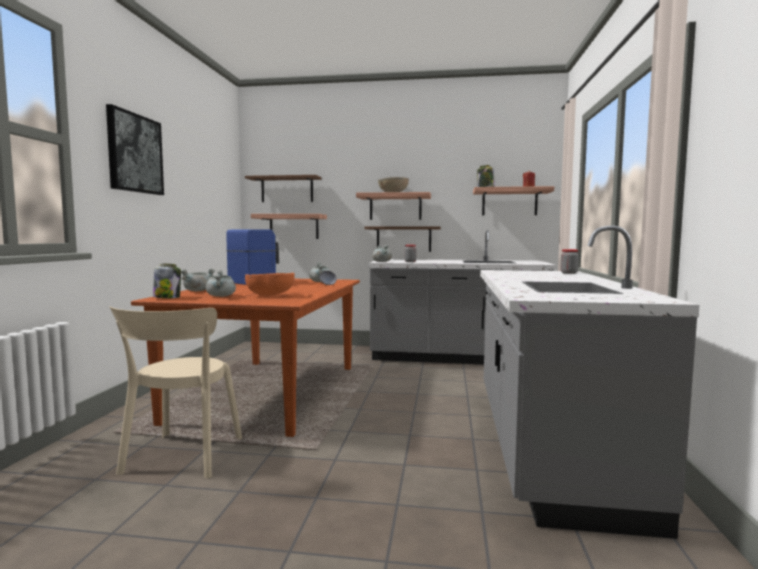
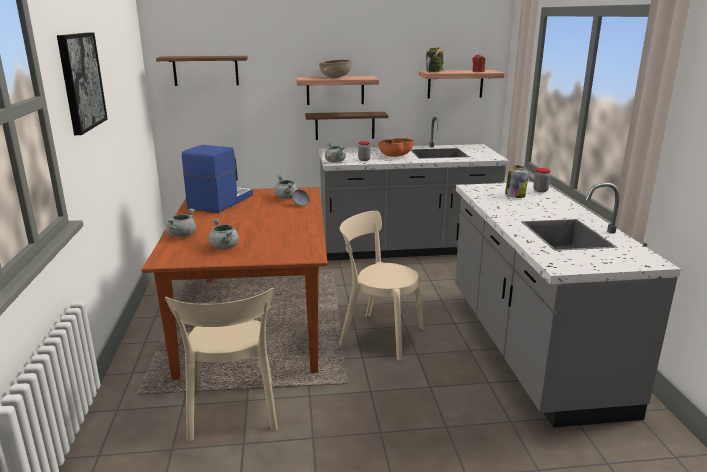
camera: 15 degrees left, 15 degrees up
(167, 297) = (171, 256): jar -> jar (515, 195)
(270, 295) = (273, 240): orange bowl -> orange bowl (395, 156)
(294, 226) = (217, 114): shelf -> none
(379, 416) = (378, 335): none -> beige chair

